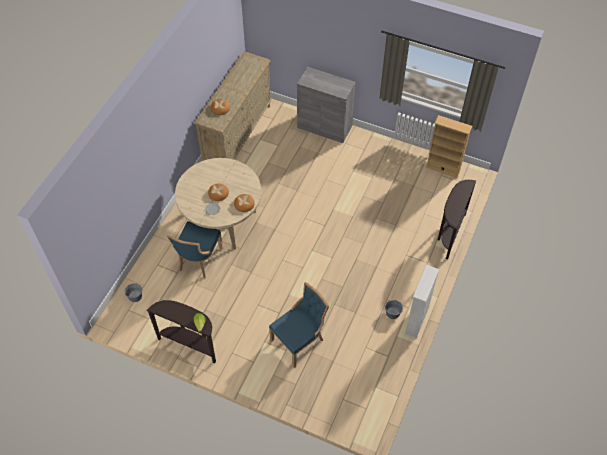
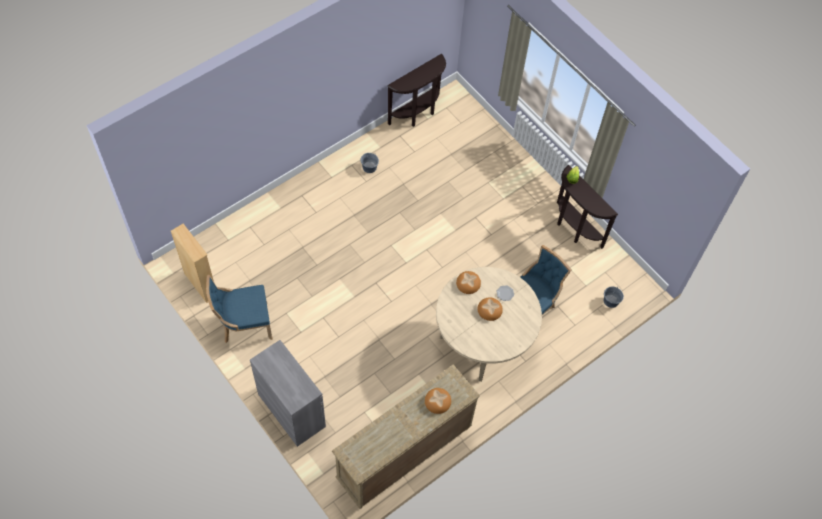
camera: 155 degrees left, 5 degrees up
(299, 341) = (470, 184): blue chair -> blue chair (244, 324)
(416, 321) = (353, 151): white bookcase -> none
(449, 234) = (257, 212): brown console table -> brown console table (418, 114)

